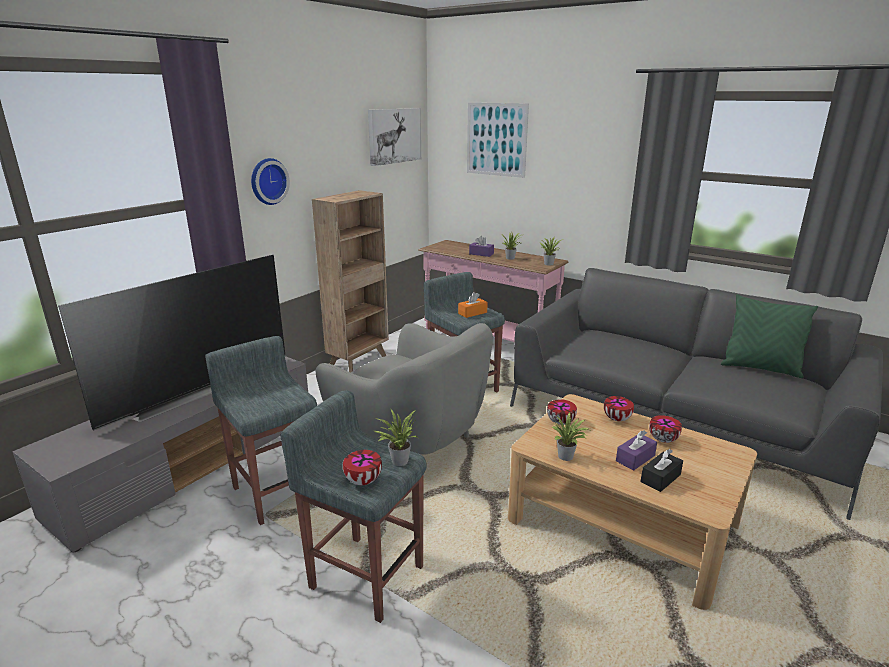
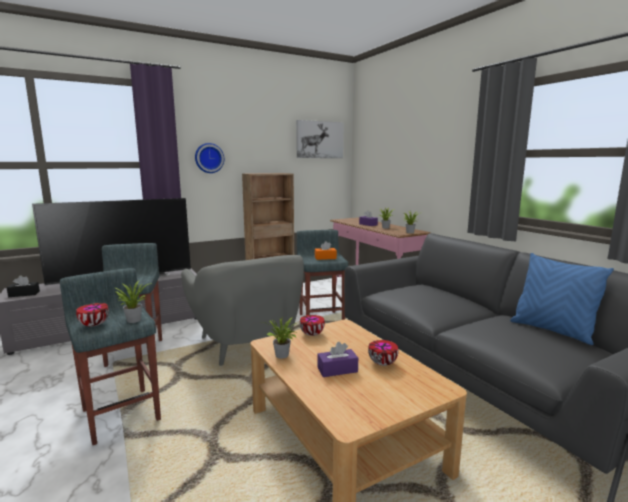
camera: 25 degrees right, 10 degrees down
(496, 139) = (388, 140): picture -> none
(617, 419) = (362, 341): bowl -> none
(660, 478) = (338, 388): black tissue box -> black tissue box (24, 294)
(760, 368) = (552, 330): green pillow -> blue pillow

